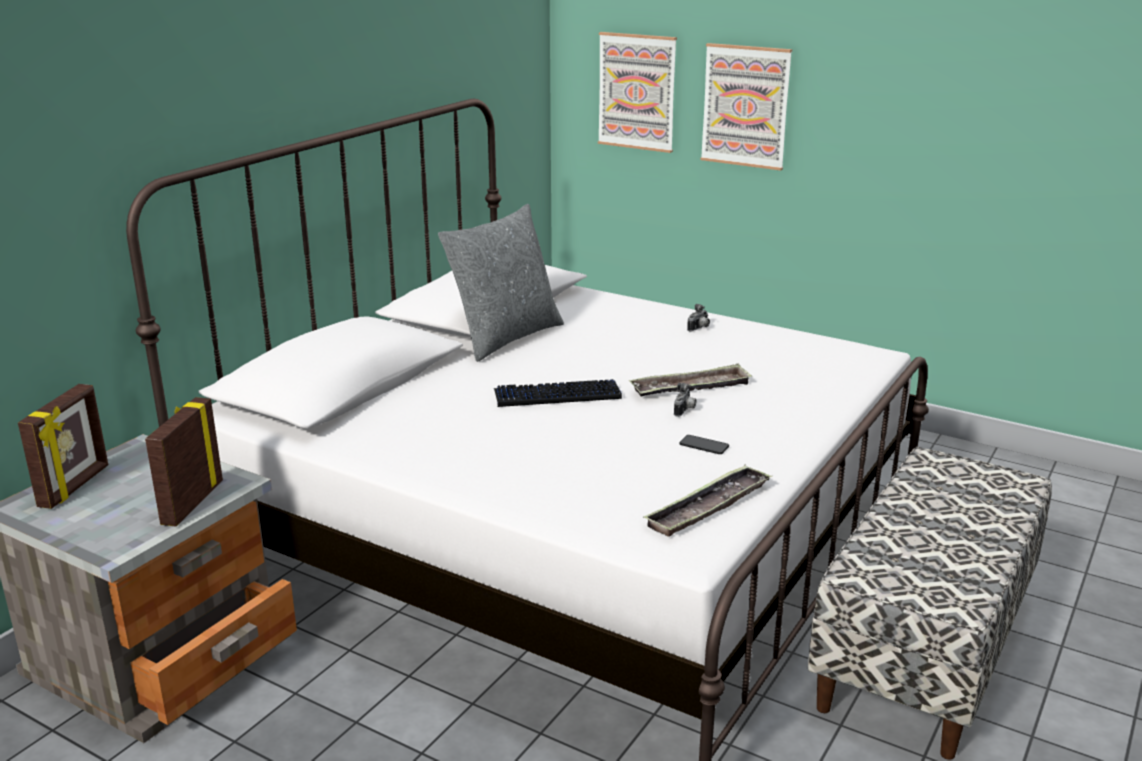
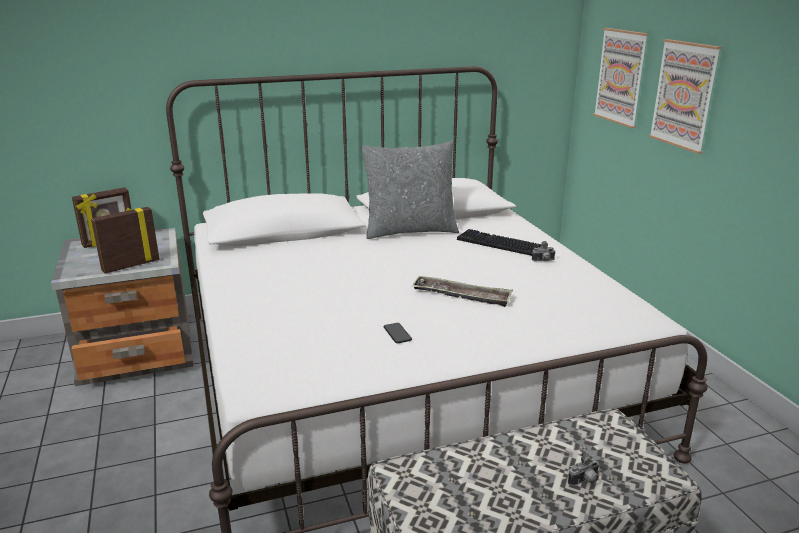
camera: 40 degrees right, 0 degrees up
(557, 395) = (373, 271): keyboard -> keyboard (499, 243)
(685, 411) = (429, 308): camera -> camera (585, 481)
(708, 507) = (323, 371): tray -> none

